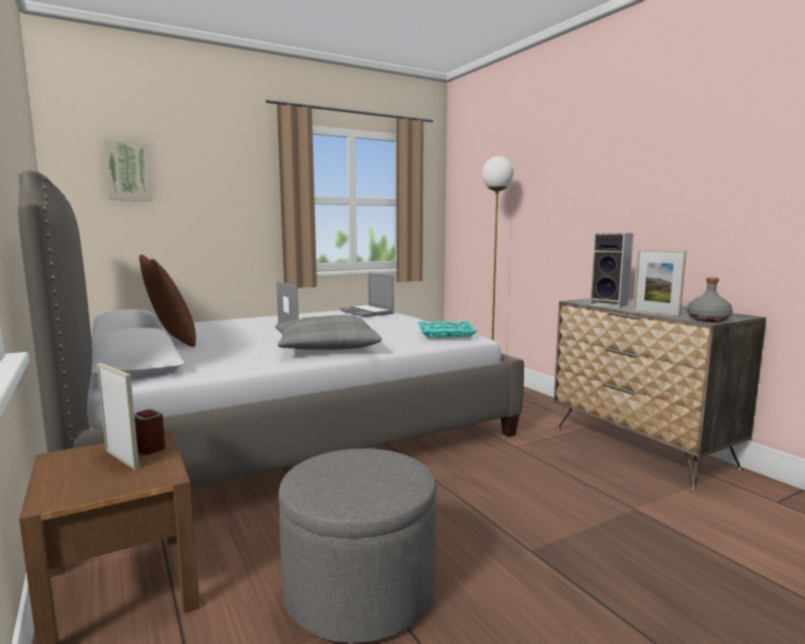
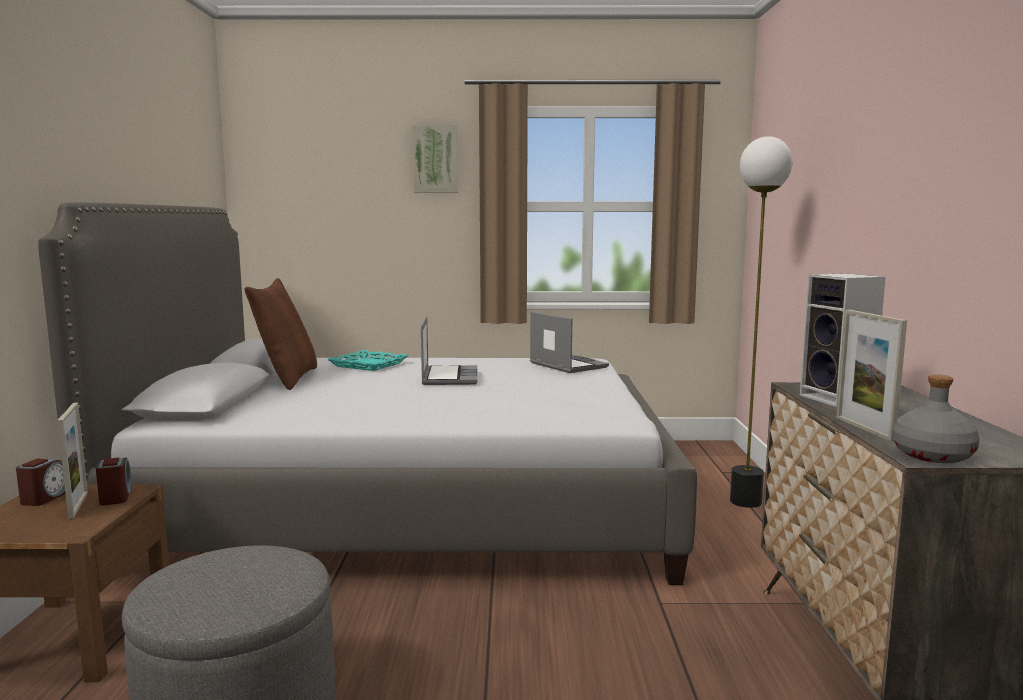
camera: 30 degrees right, 0 degrees up
(71, 461) = (46, 497): none -> alarm clock
(128, 171) = (310, 179): picture -> picture (435, 159)
(325, 347) = (410, 410): grey pillow -> none
(368, 312) = (566, 365): laptop -> laptop turned 150 degrees clockwise
(446, 333) = (588, 412): turquoise tray -> turquoise tray (368, 365)

